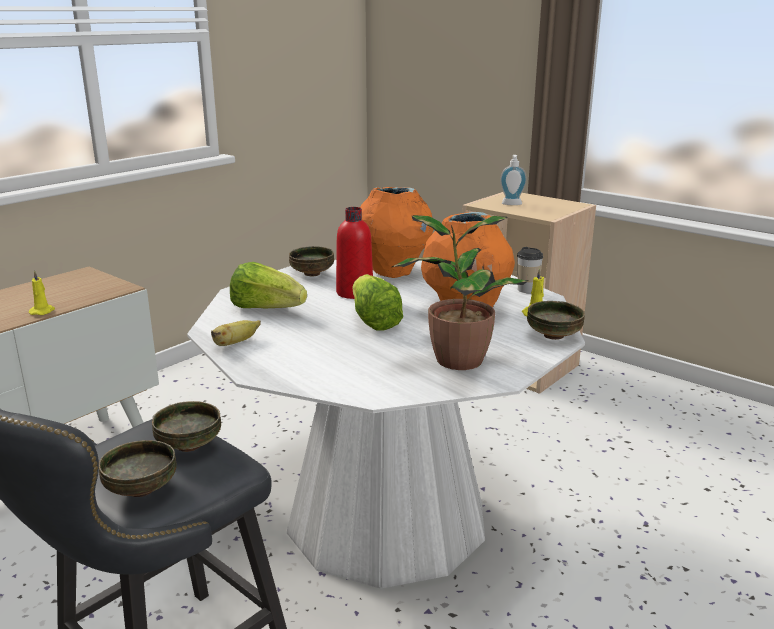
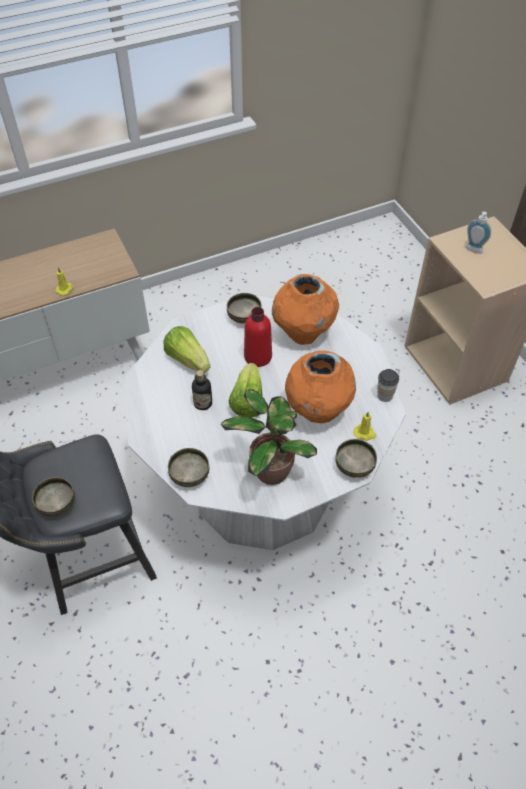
camera: 25 degrees right, 30 degrees up
(188, 445) = (94, 475): bowl -> bowl (189, 475)
(235, 343) = (148, 398): banana -> none
(316, 333) = (203, 403): none -> bottle

